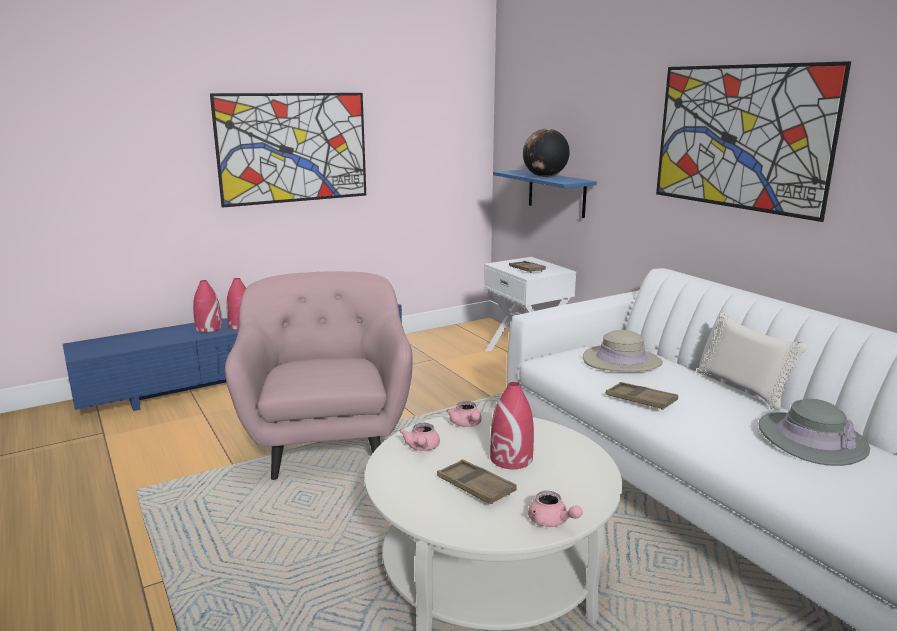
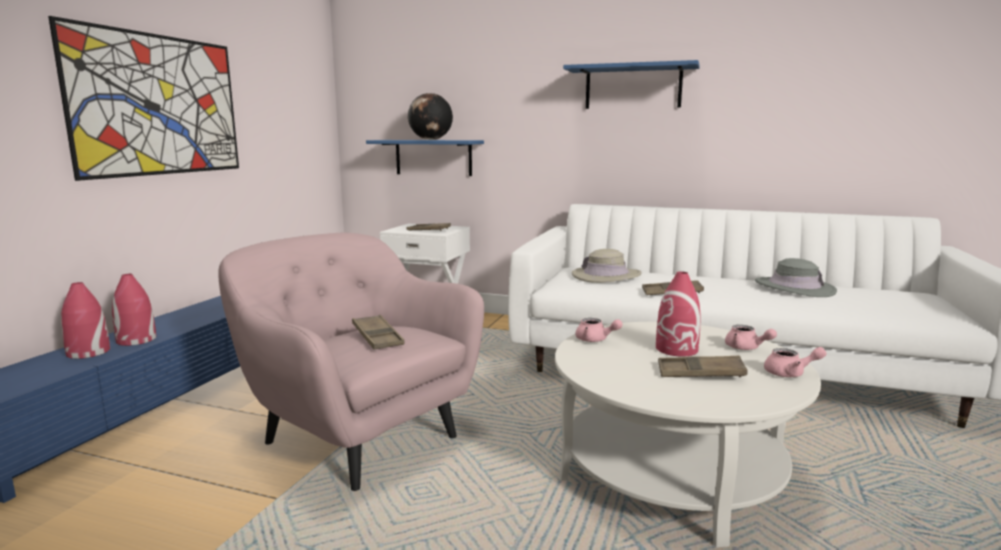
camera: 40 degrees left, 5 degrees down
(324, 369) = (377, 337): none -> brown tray
(422, 448) = (603, 364): pink teapot -> pink teapot (746, 348)
(740, 137) = (633, 87): picture -> blue shelf
(743, 389) = (703, 274): white pillow -> none

